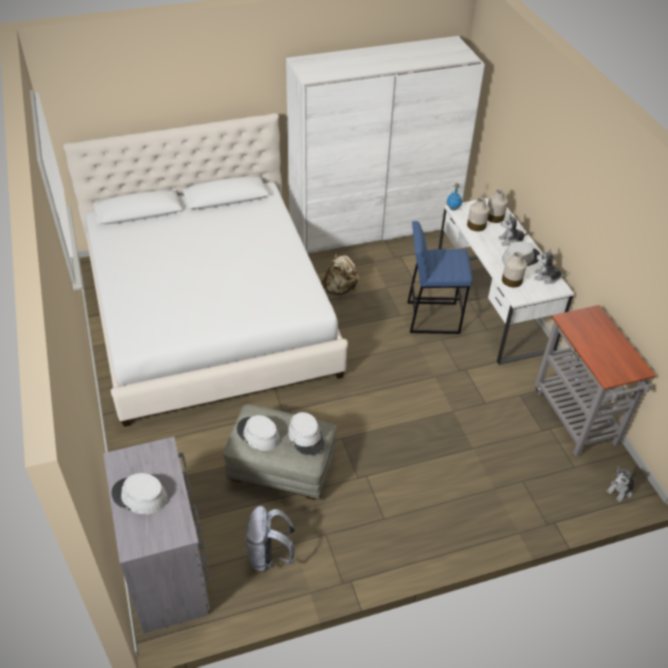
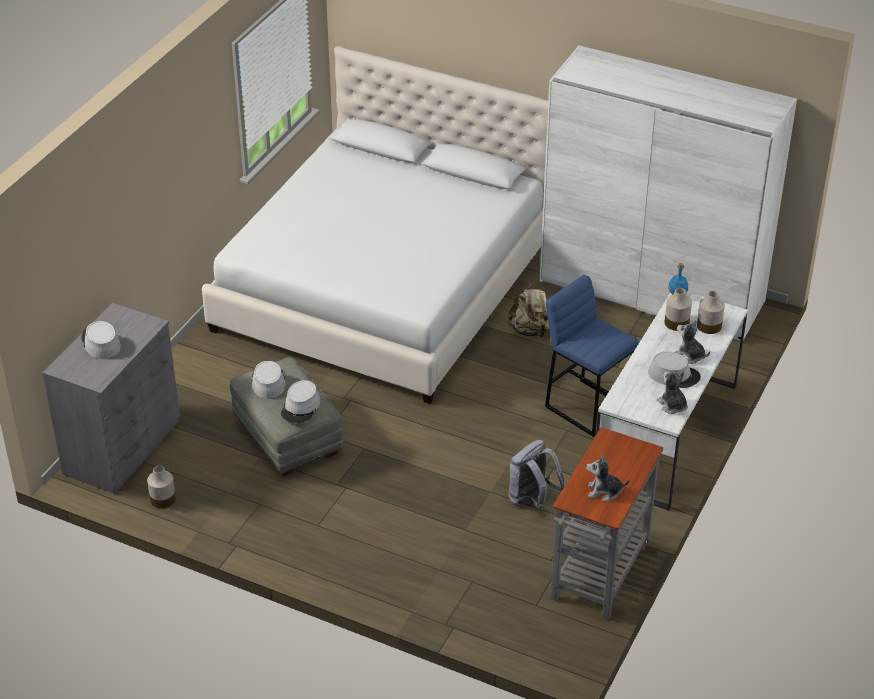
camera: 45 degrees right, 5 degrees down
(269, 556) = (201, 488): grey backpack -> grey backpack (532, 500)
(511, 280) = (632, 387): beige vase -> beige vase (162, 499)
(620, 490) = (552, 650): plush toy -> plush toy (604, 491)

